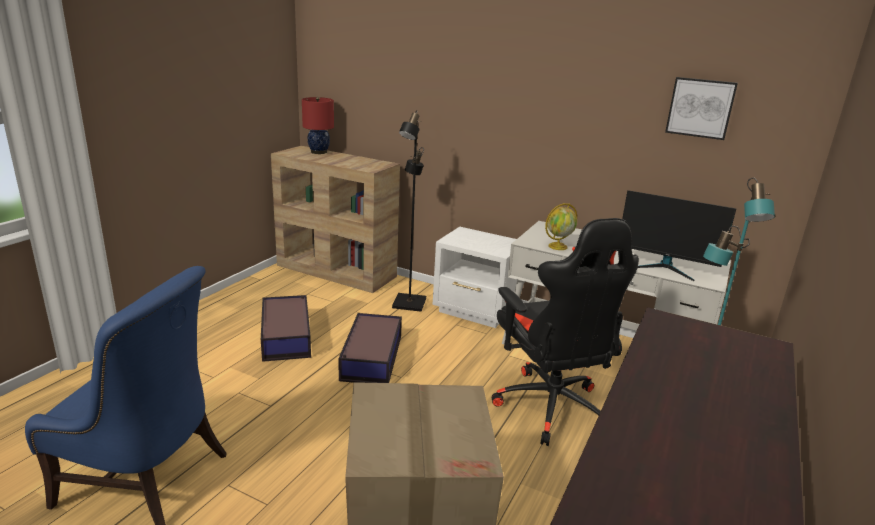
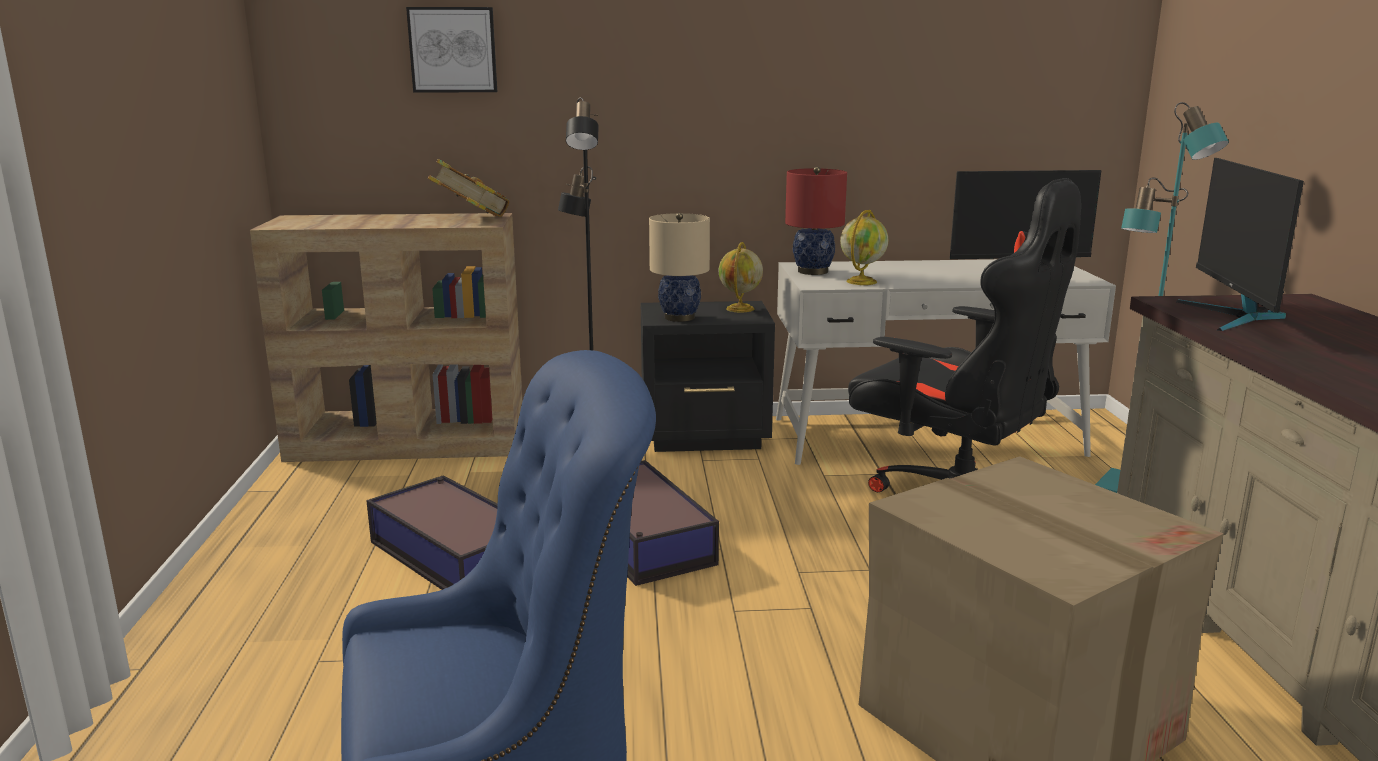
camera: 30 degrees left, 5 degrees down
(319, 152) = (339, 218): red table lamp -> red table lamp (813, 271)
(373, 164) = (471, 218): none -> book
(462, 241) = (680, 317): none -> beige table lamp
(476, 311) = (706, 437): white nightstand -> black nightstand
(503, 244) = (740, 309): none -> globe
(678, 343) = (1234, 316): none -> monitor
(700, 108) = (993, 50): picture -> picture (453, 50)

